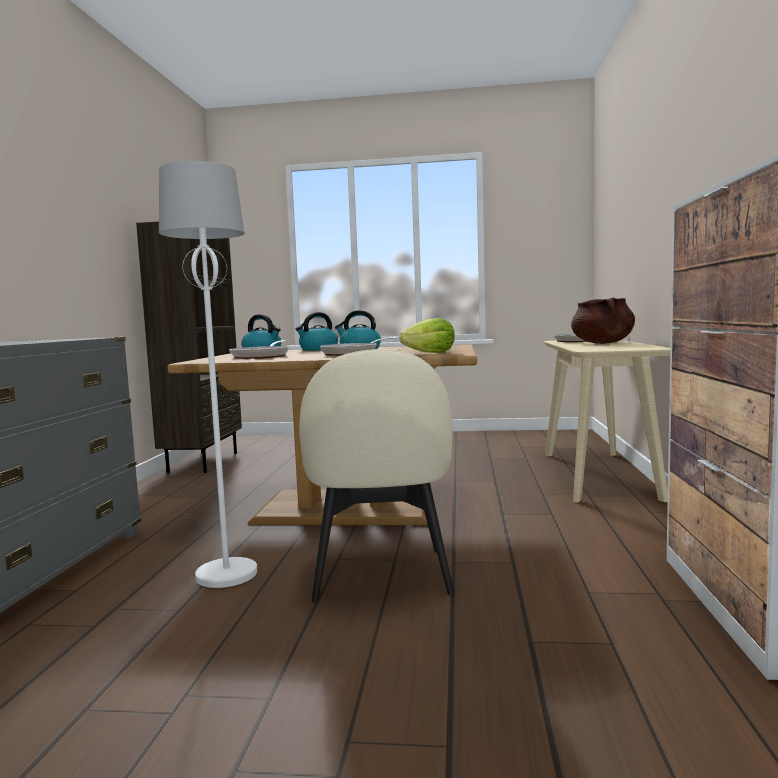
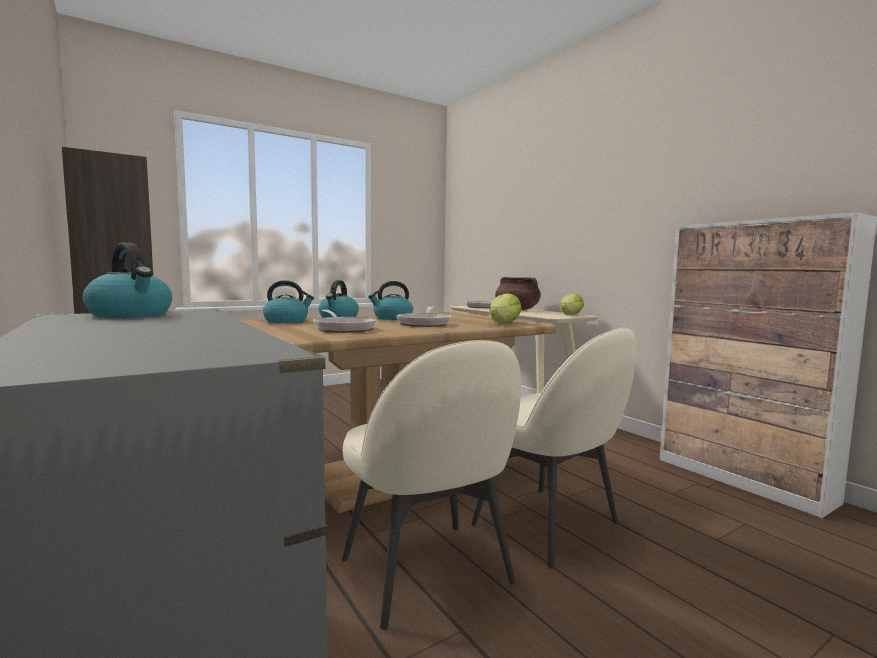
camera: 40 degrees left, 0 degrees up
(53, 339) = (131, 315): none -> kettle
(226, 575) = (428, 573): white floor lamp -> beige chair
(635, 348) = (570, 315): none -> lettuce

